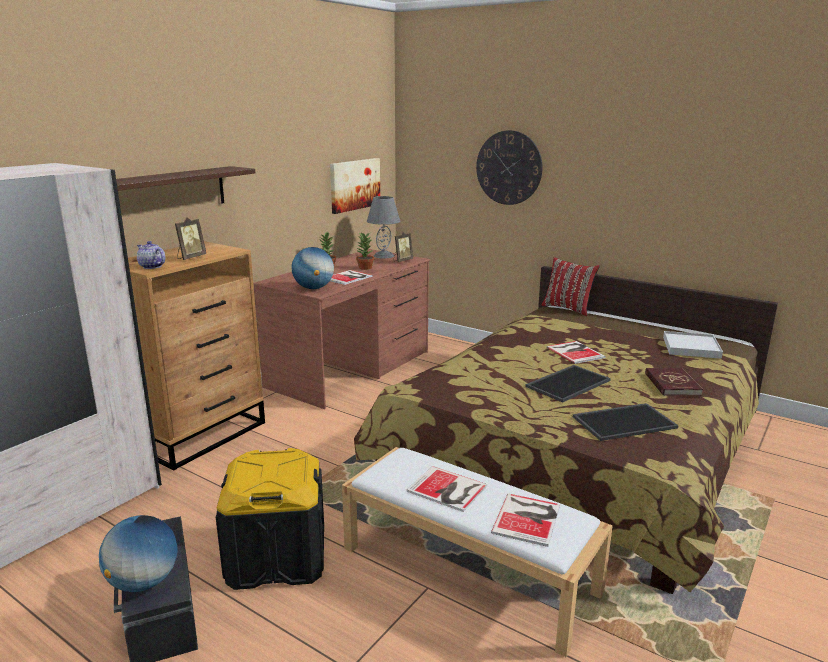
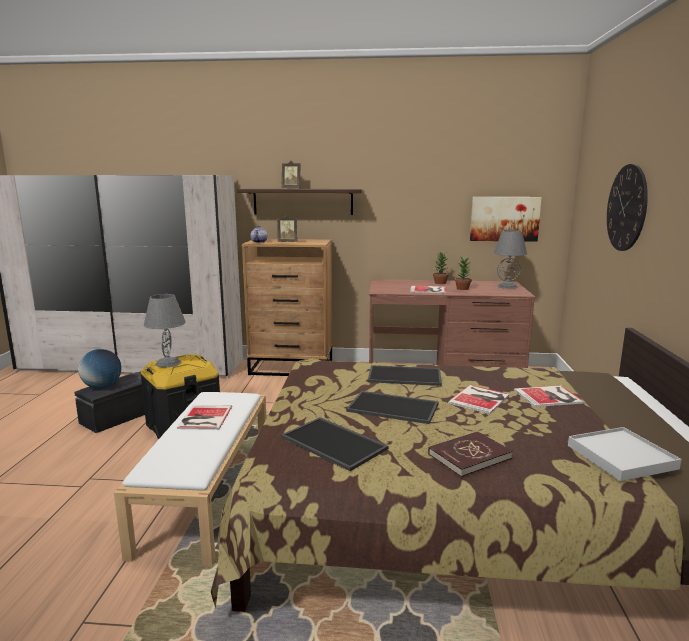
camera: 60 degrees right, 5 degrees down
(257, 477) = (168, 363): none -> grey table lamp
(313, 288) = (387, 289): globe -> none
(402, 261) = (506, 292): picture frame -> picture frame (292, 188)
(499, 360) = (405, 375): none -> tray
(528, 518) = (180, 452): book -> book (550, 397)
(568, 308) = (622, 382): red pillow -> none

